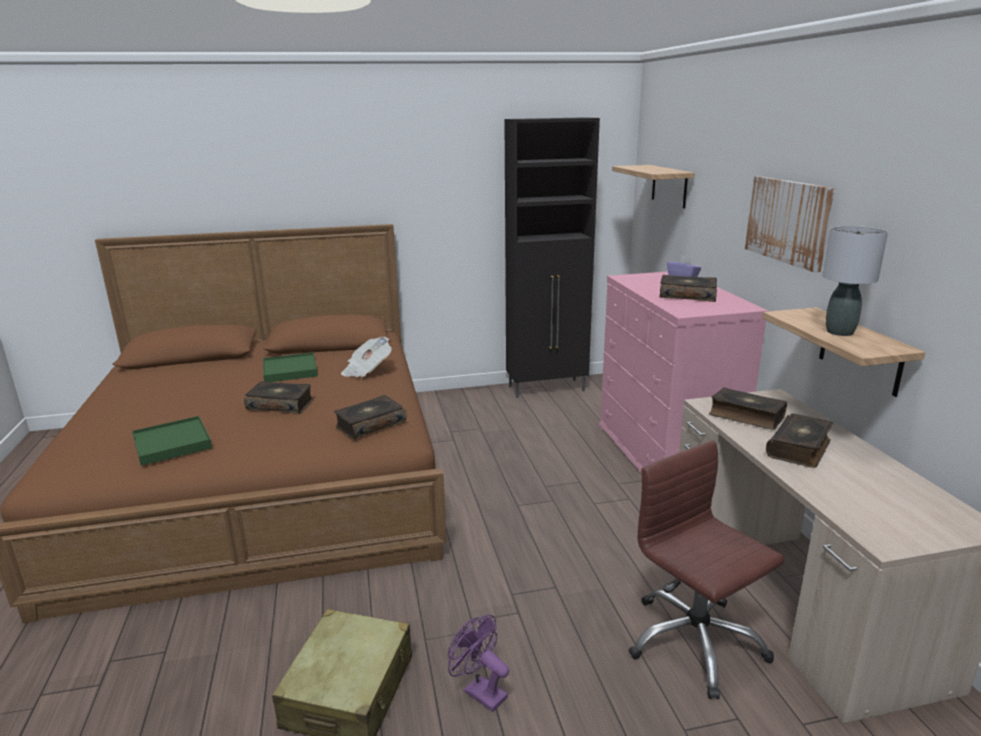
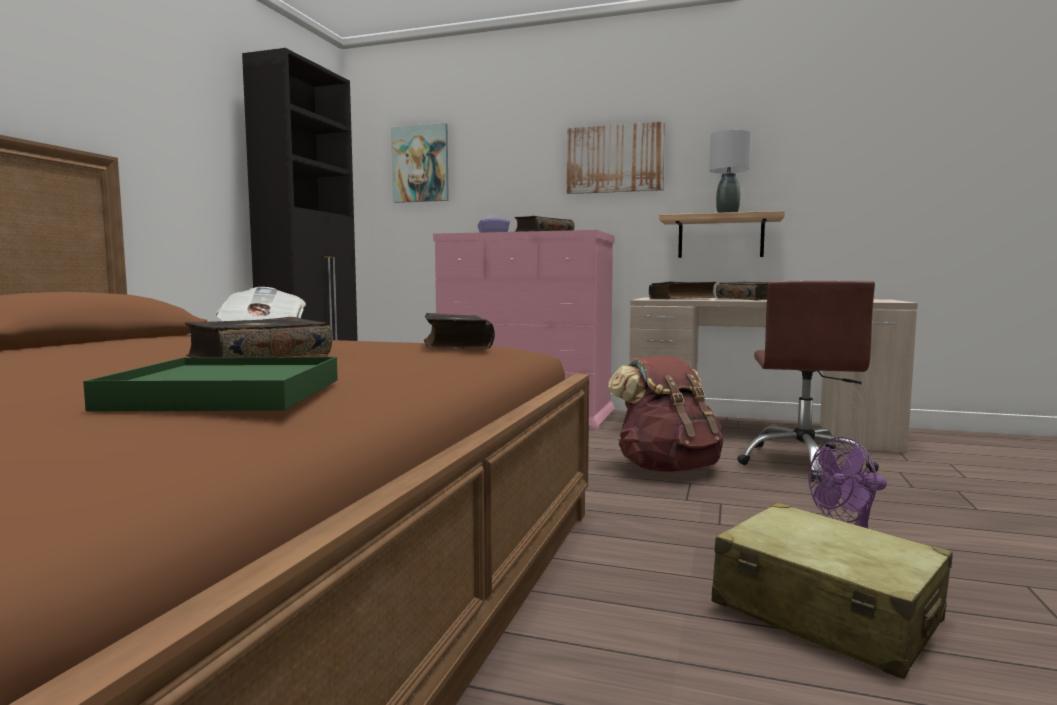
camera: 60 degrees left, 15 degrees down
(290, 370) = (119, 349): green tray -> none
(583, 567) = (667, 468): none -> brown backpack
(669, 186) = (421, 164): shelf -> picture
(694, 642) = (803, 462): brown office chair -> brown office chair turned 75 degrees counterclockwise

